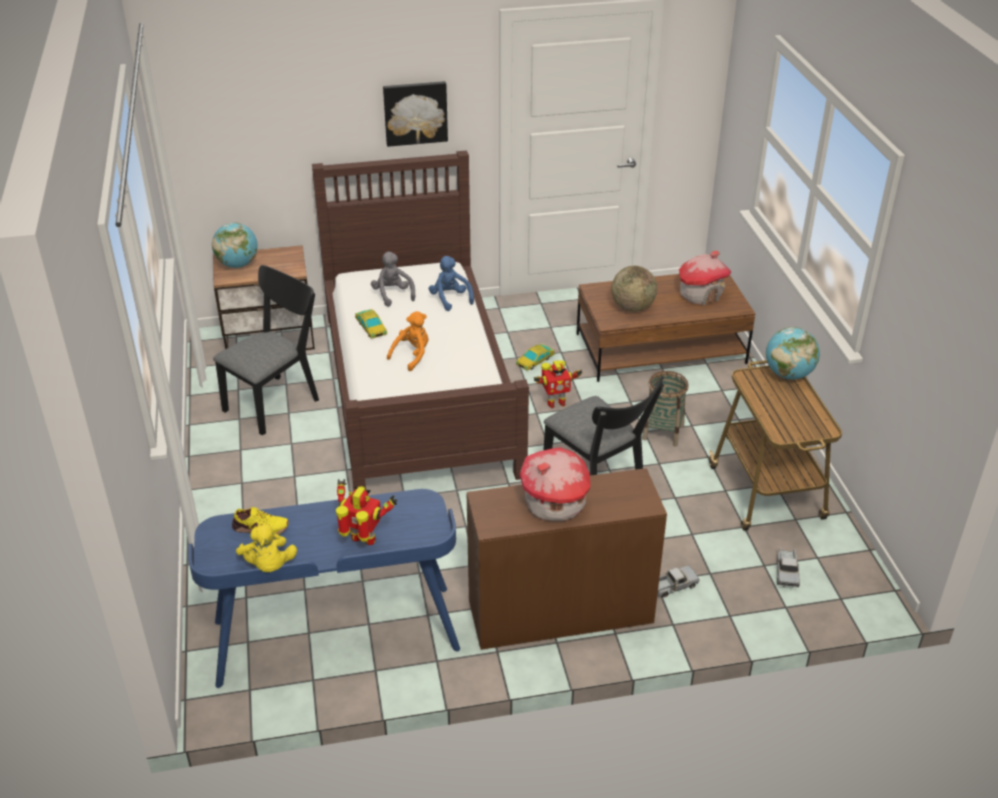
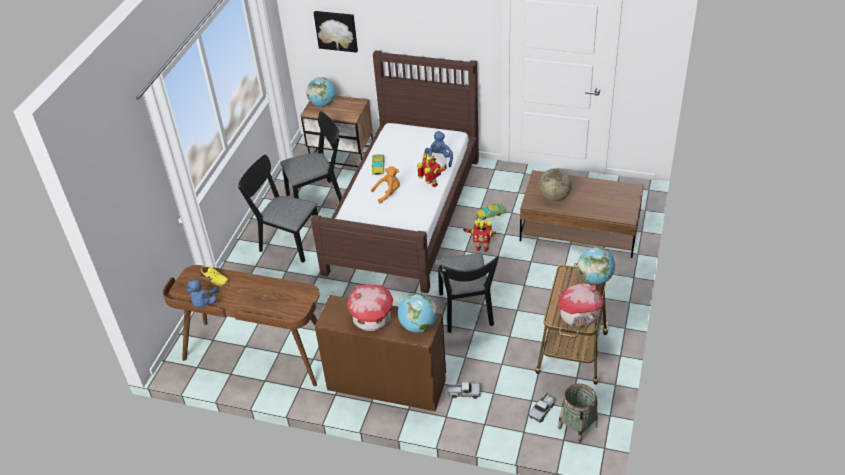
camera: 30 degrees right, 5 degrees up
(268, 565) = (204, 303): yellow plush toy -> blue plush toy
(269, 472) = (286, 242): none -> black chair
(336, 637) = (257, 354): blue desk -> brown desk
(363, 541) = (259, 305): toy robot -> toy robot (431, 184)
(392, 295) = (406, 147): grey plush toy -> none
(415, 112) = (443, 30): picture -> picture (336, 30)
(627, 493) = (418, 326): none -> globe
(663, 432) = (536, 289): basket -> basket (577, 427)
(701, 294) = (609, 200): toy house -> toy house (579, 315)

